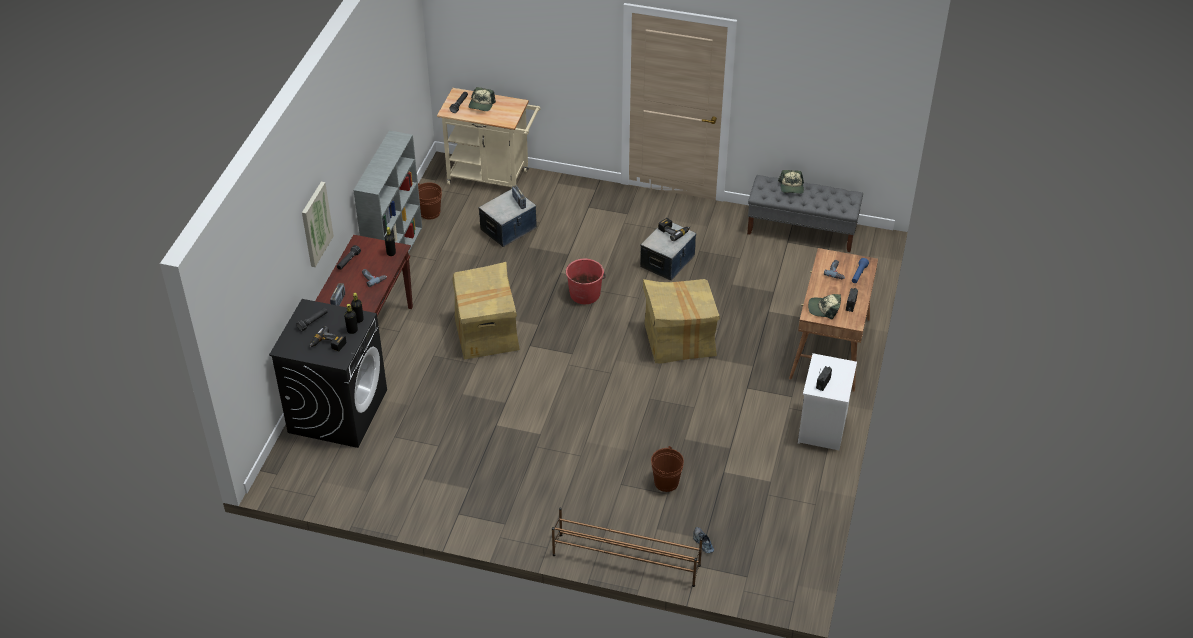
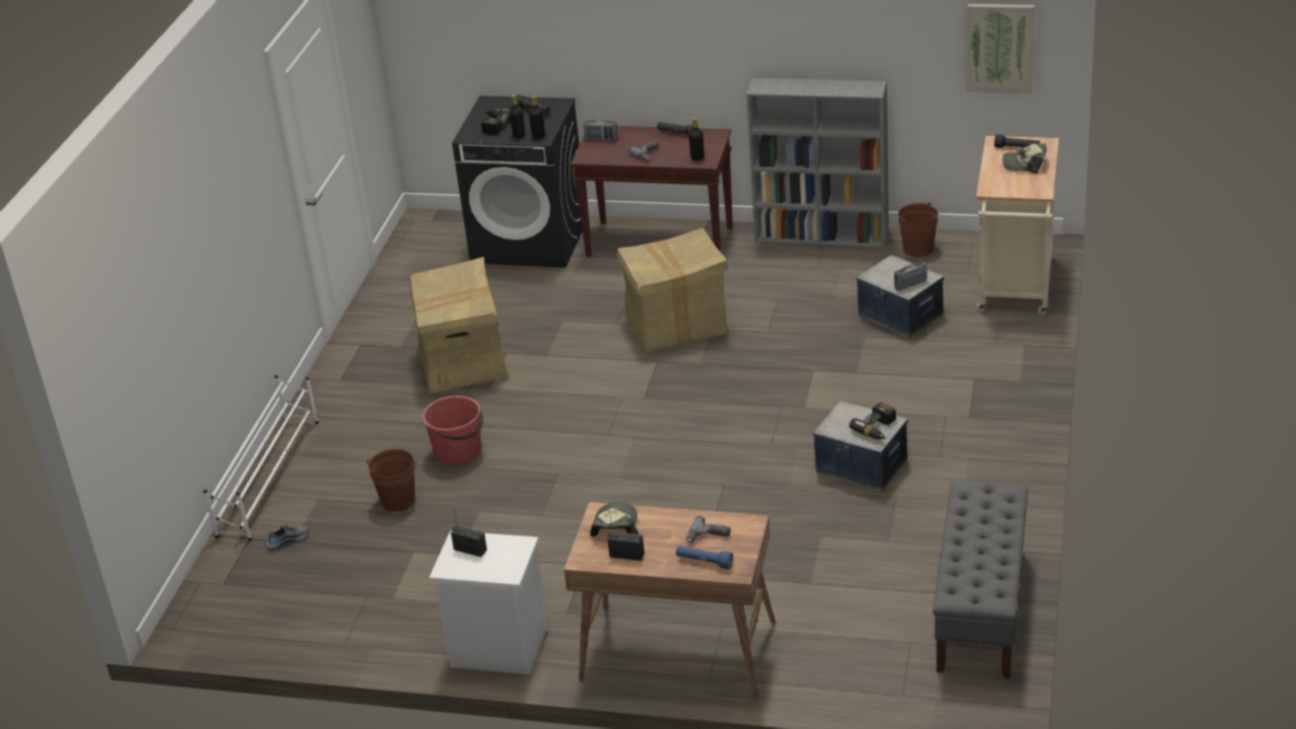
camera: 90 degrees right, 10 degrees down
(316, 224) = (644, 45): picture -> picture (1000, 47)
(585, 294) = (771, 396): red bucket -> red bucket (458, 452)
(625, 559) = (269, 477): brown shoe rack -> white shoe rack
(679, 340) = (681, 491): cardboard box -> cardboard box (462, 362)
(791, 187) = (996, 523): cap -> none

